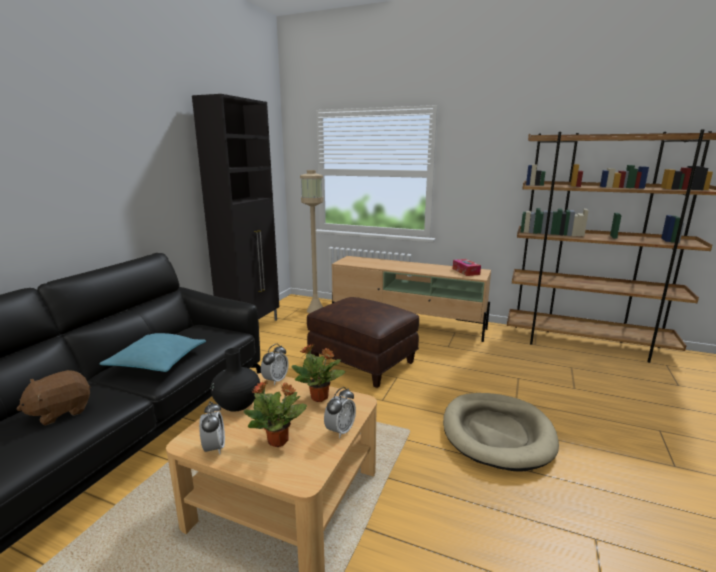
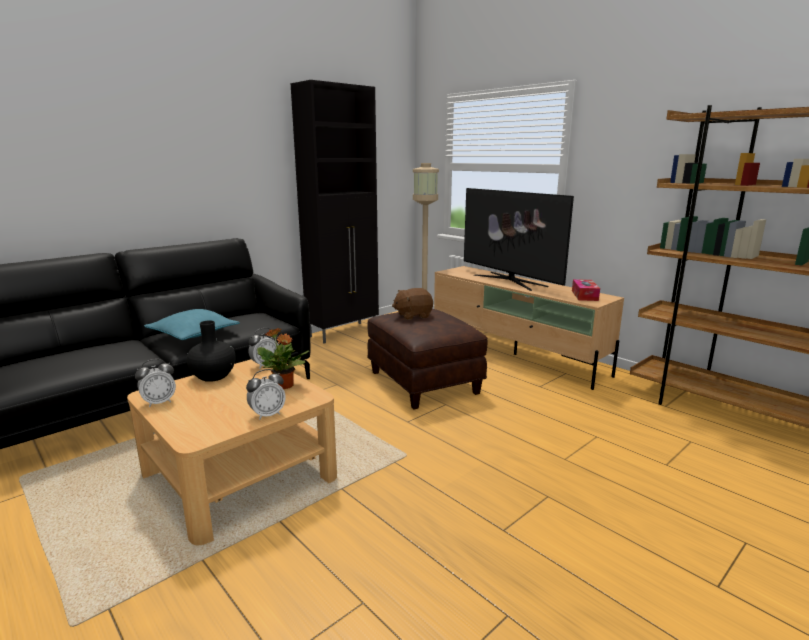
camera: 25 degrees right, 0 degrees up
(60, 412) = (92, 355): brown plush toy -> brown plush toy (413, 315)
(214, 448) = (159, 402): alarm clock -> alarm clock turned 45 degrees clockwise
(279, 441) = (210, 409): potted plant -> none
(399, 265) = (509, 280): none -> television
(497, 433) = (503, 484): beige dog bed -> none

